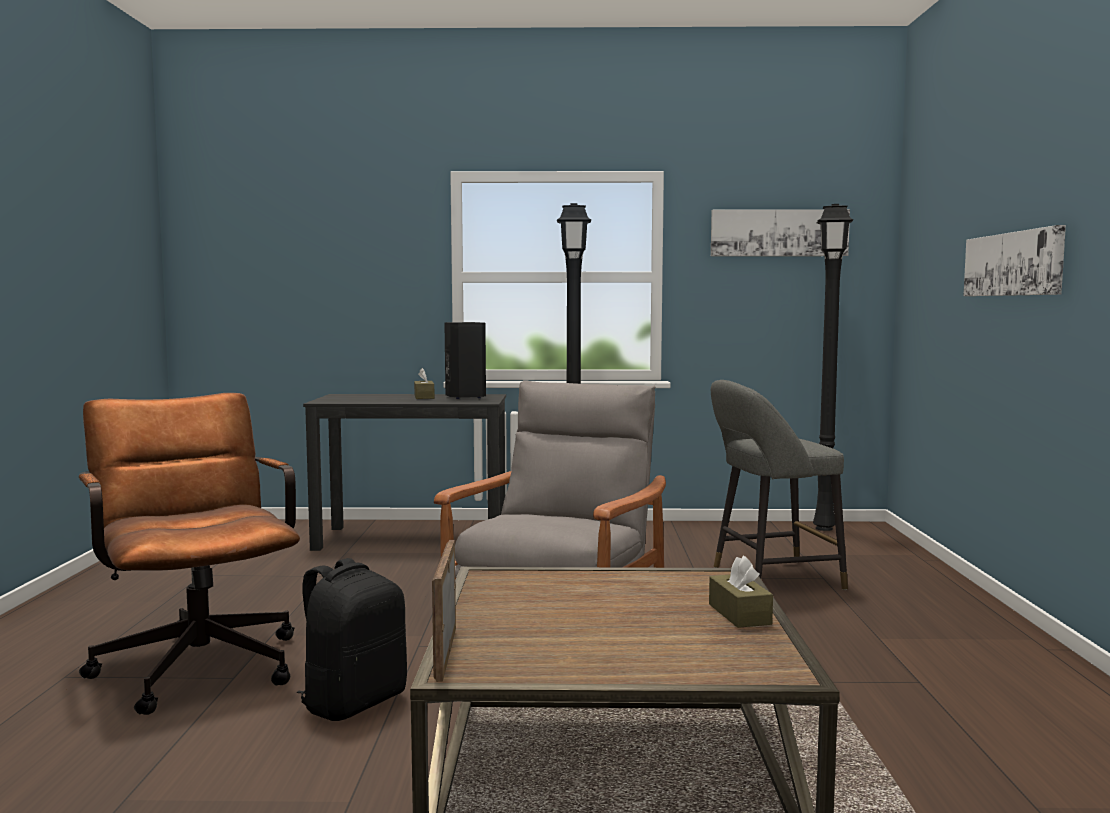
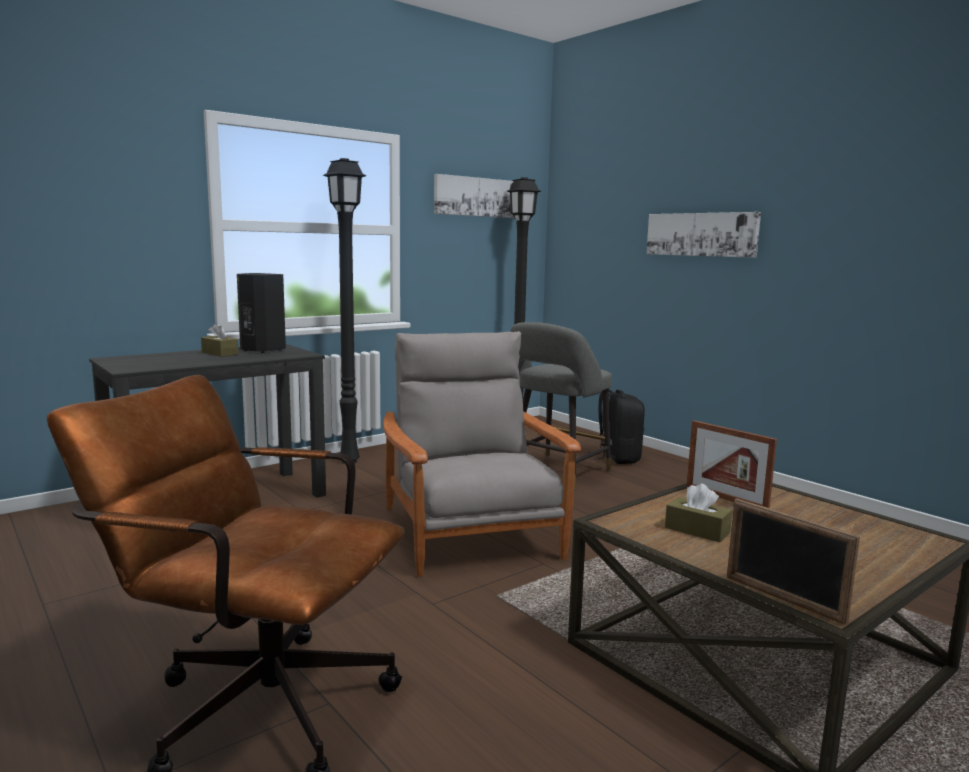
camera: 40 degrees left, 5 degrees up
(353, 702) = (487, 677): black backpack -> black backpack (617, 458)
(656, 586) = (726, 499): none -> picture frame
(739, 614) = (816, 507): brown tissue box -> brown tissue box (697, 530)

